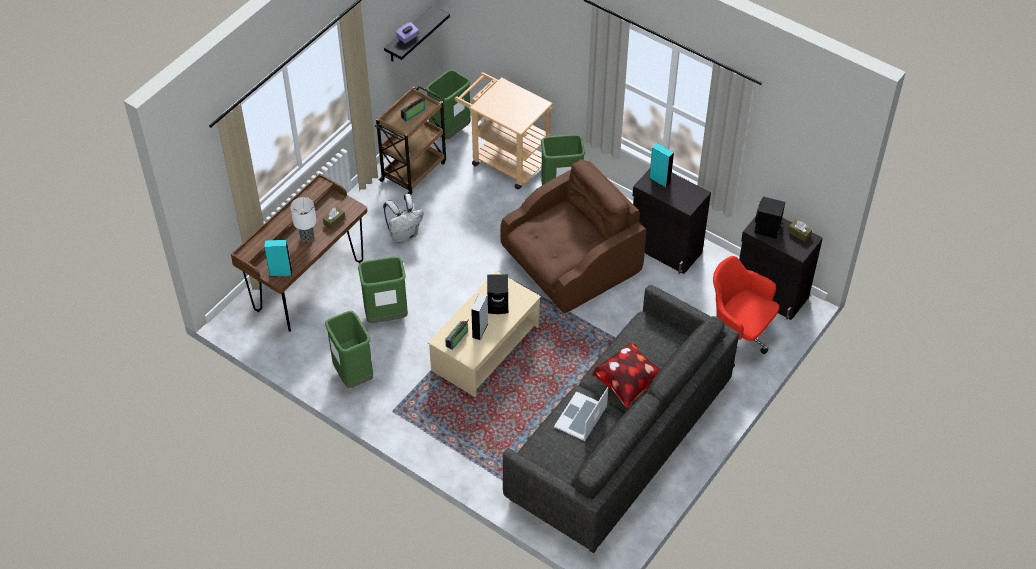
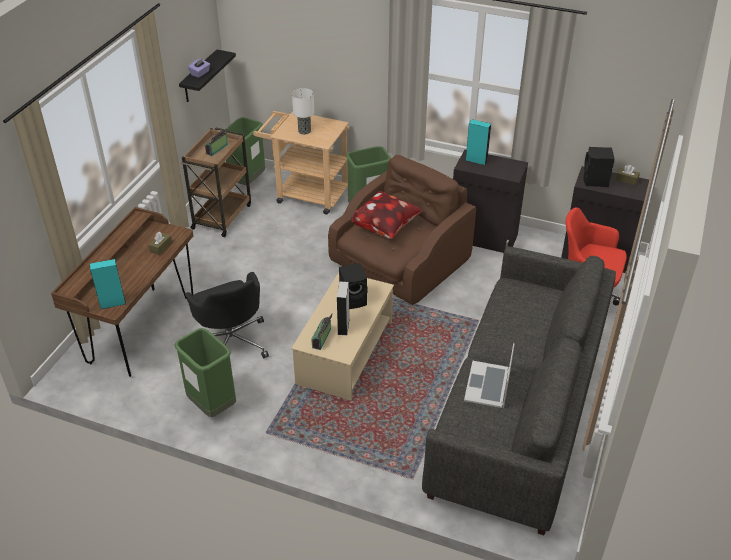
camera: 15 degrees left, 10 degrees down
(306, 237) = (134, 266): table lamp -> table lamp (304, 131)
(386, 316) = (231, 342): green trash can -> black office chair
(404, 235) = (229, 268): white backpack -> none
(629, 385) = (523, 344): pillow -> pillow (386, 228)

